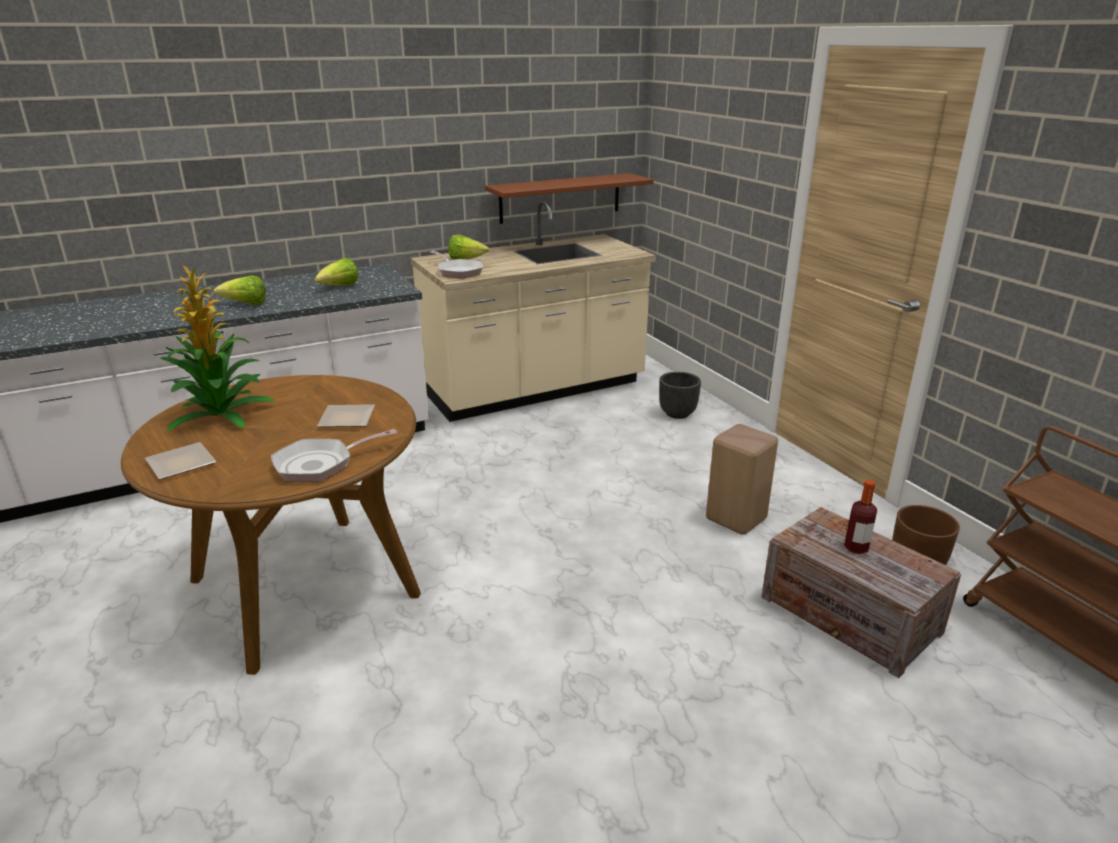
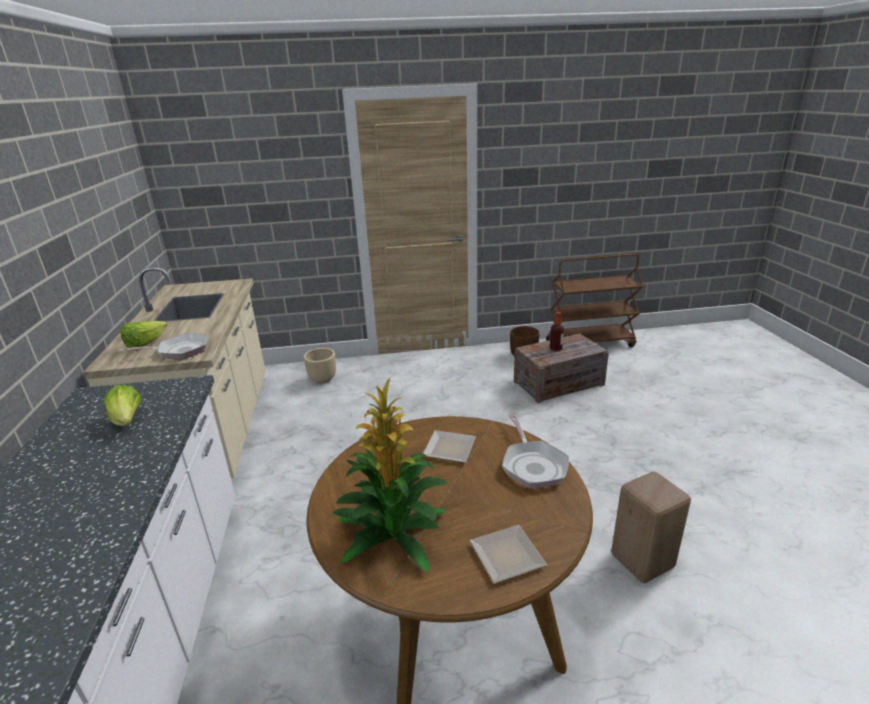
camera: 70 degrees left, 0 degrees up
(246, 304) = (103, 494): lettuce -> none
(560, 198) = (135, 263): brown shelf -> none
(678, 413) = (323, 379): black planter -> beige planter
(736, 519) = (463, 391): beige stool -> beige stool (644, 561)

